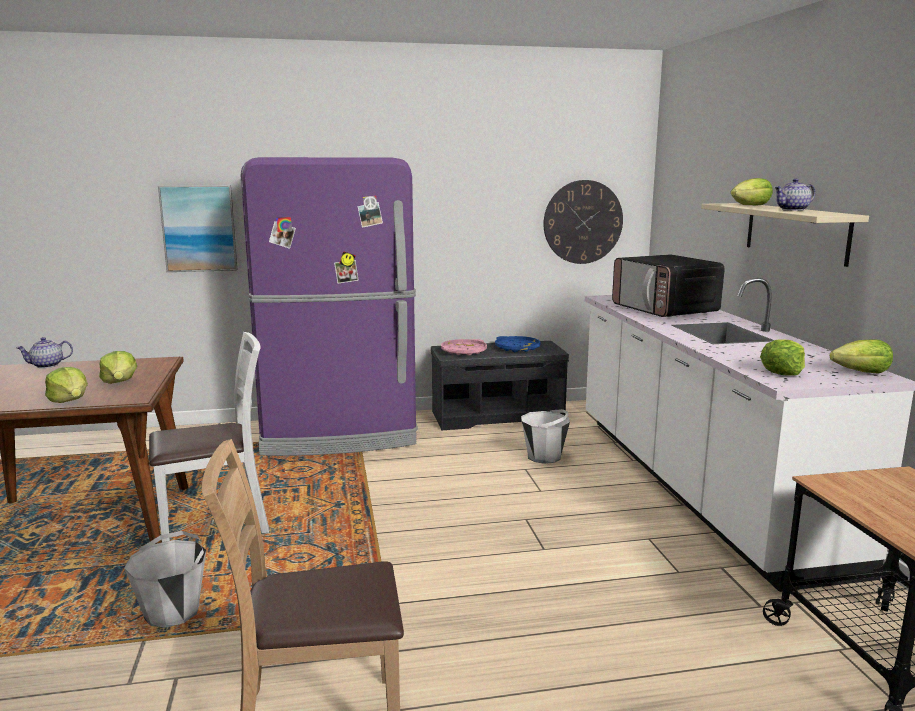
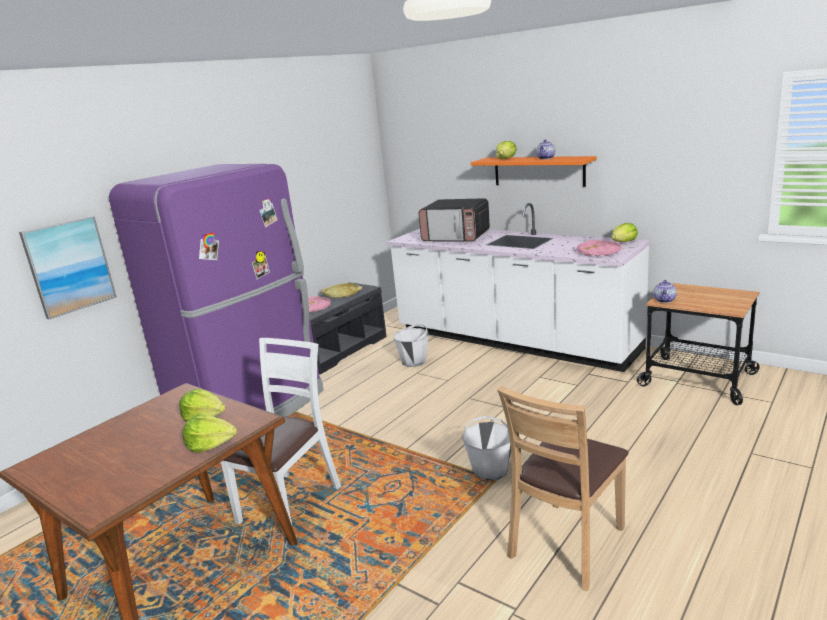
camera: 40 degrees left, 5 degrees up
(47, 366) = (81, 440): teapot -> teapot (665, 300)
(173, 613) = (381, 560): white bucket -> white bucket (490, 470)
(517, 348) = (342, 294): blue tray -> yellow tray
(583, 222) = (350, 188): wall clock -> none
(782, 371) = (598, 252): lettuce -> pink tray
(795, 232) = (538, 171): beige shelf -> orange shelf

